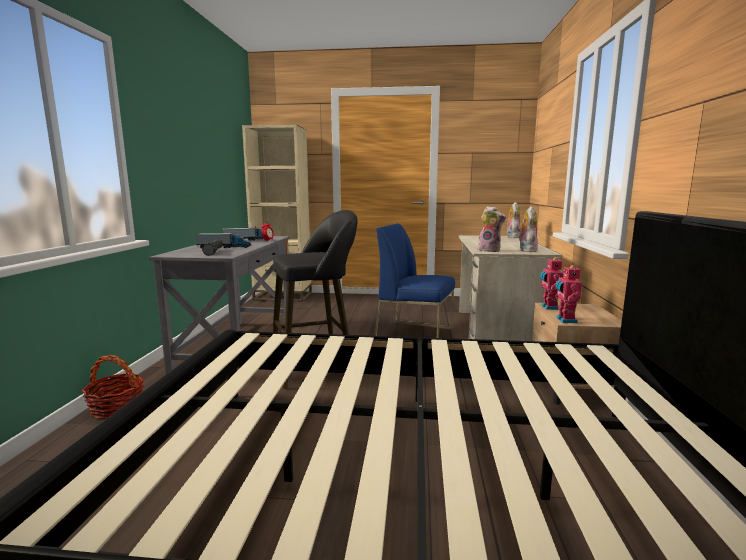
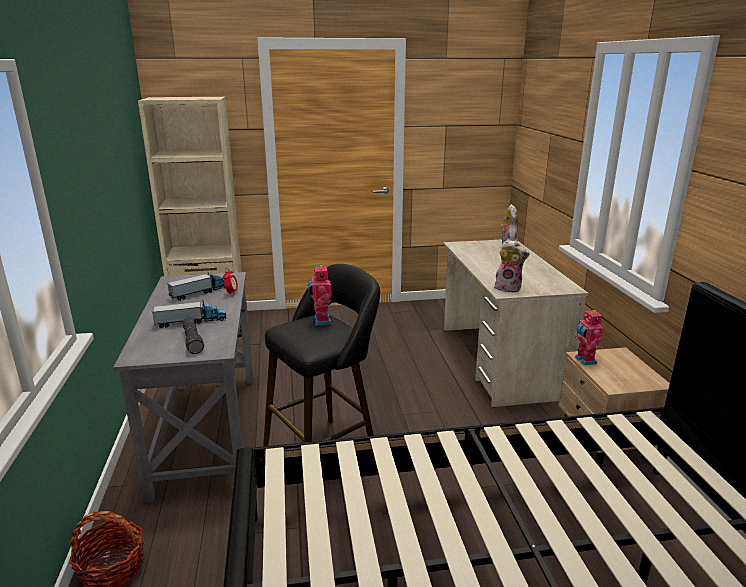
camera: 15 degrees left, 10 degrees up
(415, 333) = (411, 374): blue chair -> none
(526, 250) = (546, 284): plush toy -> none
(565, 320) = (611, 384): toy robot -> toy robot (321, 321)

